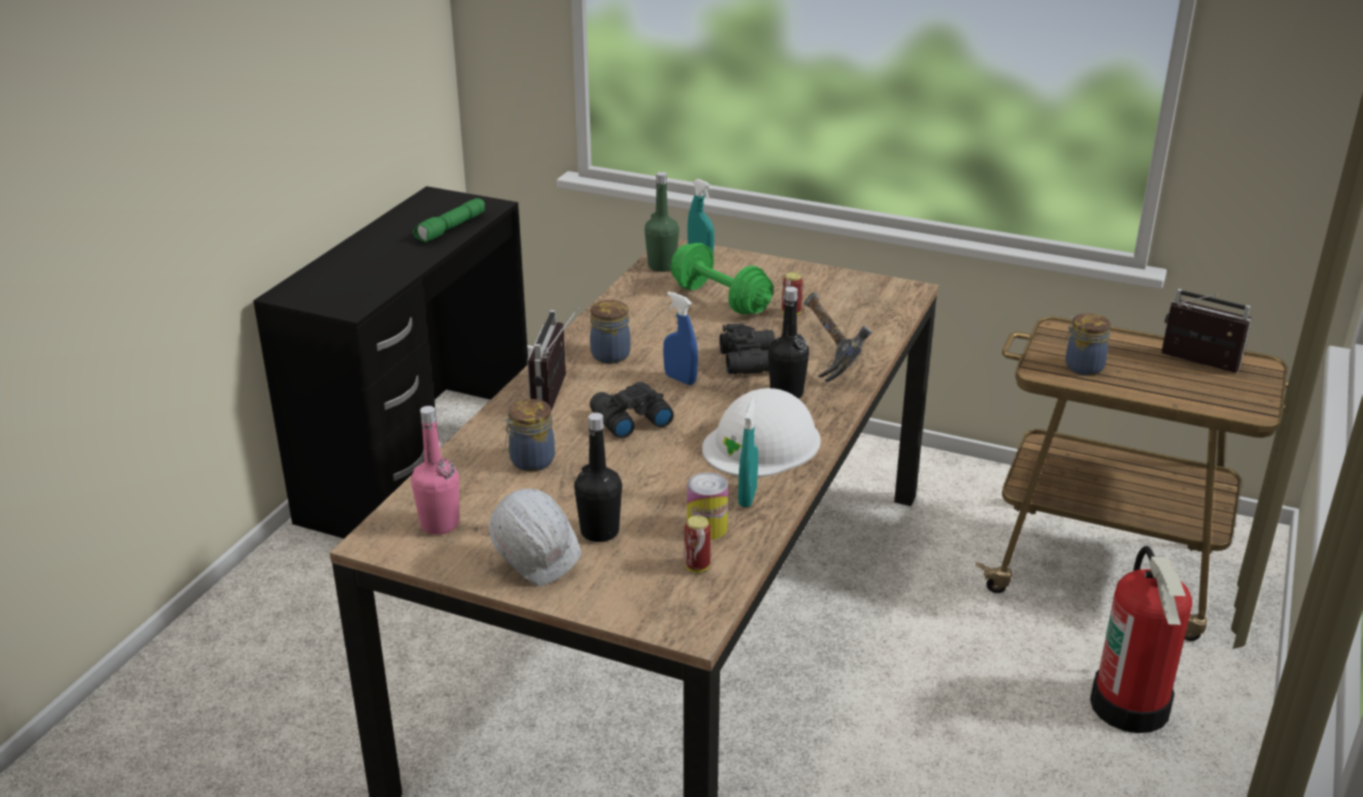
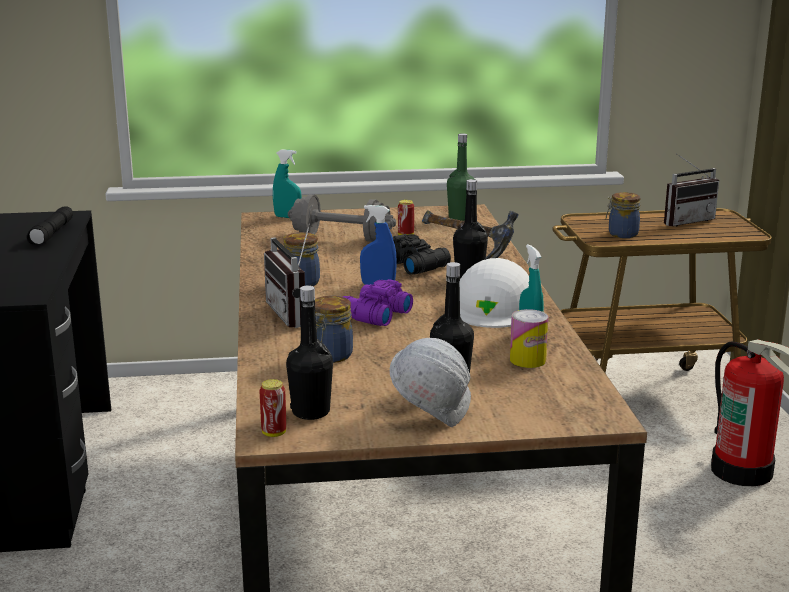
camera: 30 degrees left, 10 degrees down
(439, 524) = (311, 412): pink bottle -> black bottle
(451, 229) = (53, 234): green flashlight -> black flashlight
(629, 419) = (373, 315): black binoculars -> purple binoculars
(662, 266) = (266, 228): green bottle -> green bottle (460, 217)
(697, 567) = (555, 383): can -> can (274, 433)
(720, 300) = (341, 238): green dumbbell -> grey dumbbell
(1196, 365) = (685, 221): radio -> radio turned 150 degrees clockwise

